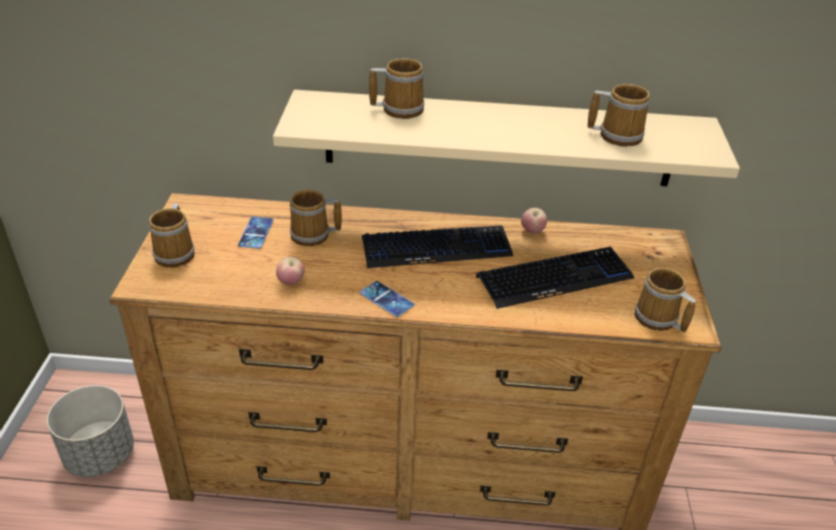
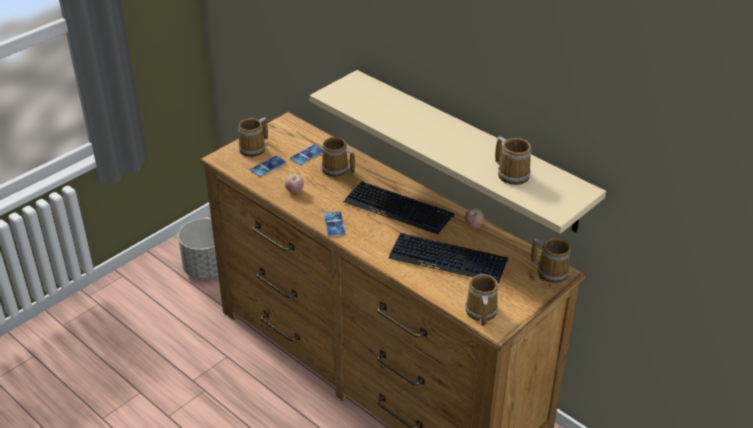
camera: 40 degrees right, 0 degrees up
(220, 267) = (268, 166): none -> phone
(400, 108) = (401, 104): mug -> mug (551, 271)

